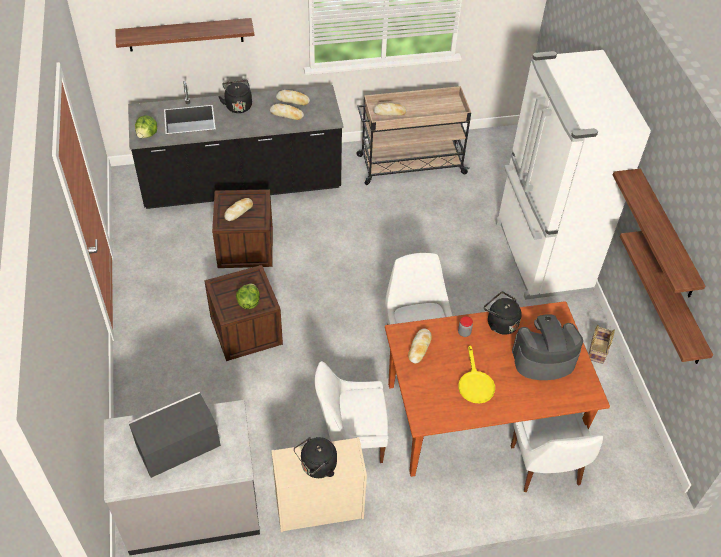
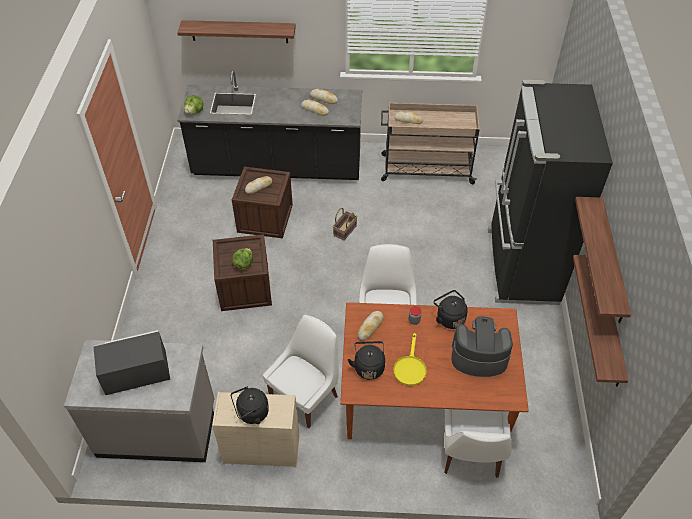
camera: 15 degrees right, 0 degrees up
(238, 105) = (276, 97): black kettle -> black kettle (368, 367)
(351, 438) = (306, 396): white chair -> white chair turned 120 degrees clockwise
(540, 256) = (520, 266): white fridge -> black fridge
(597, 349) = (549, 358): basket -> basket (345, 230)

